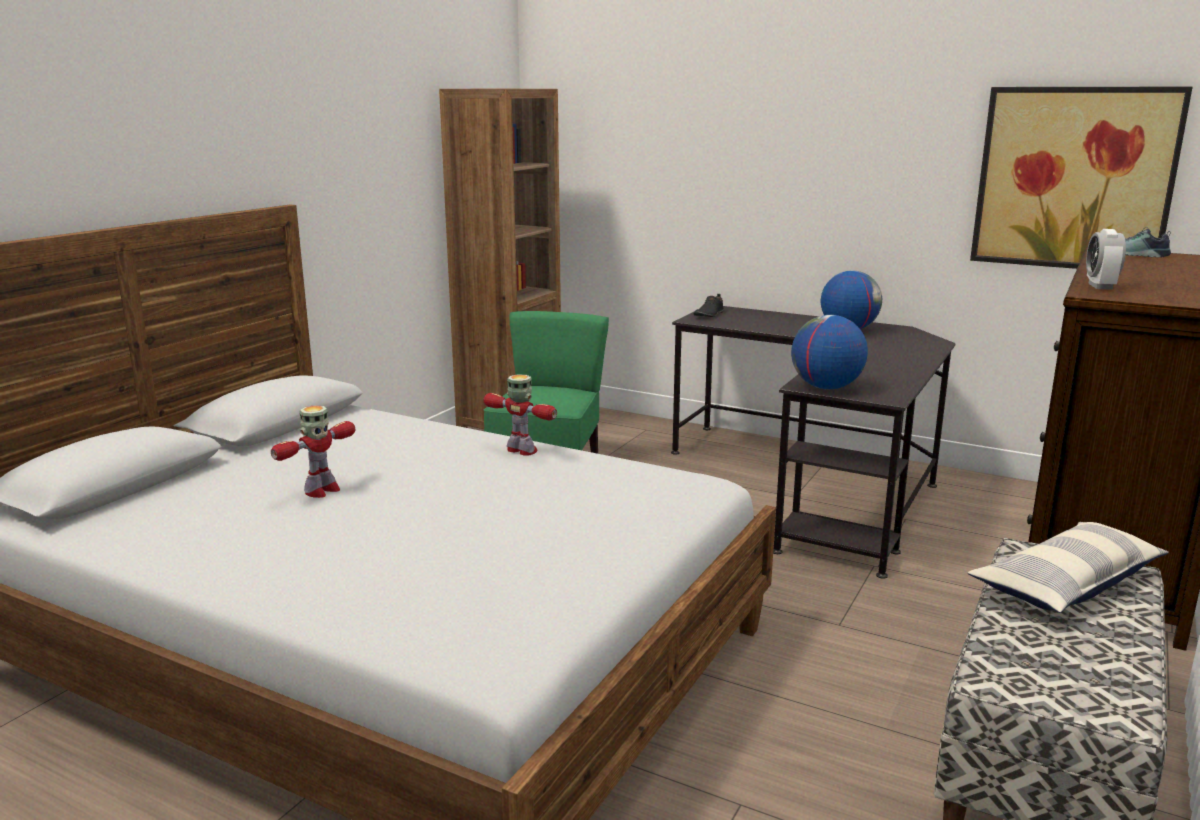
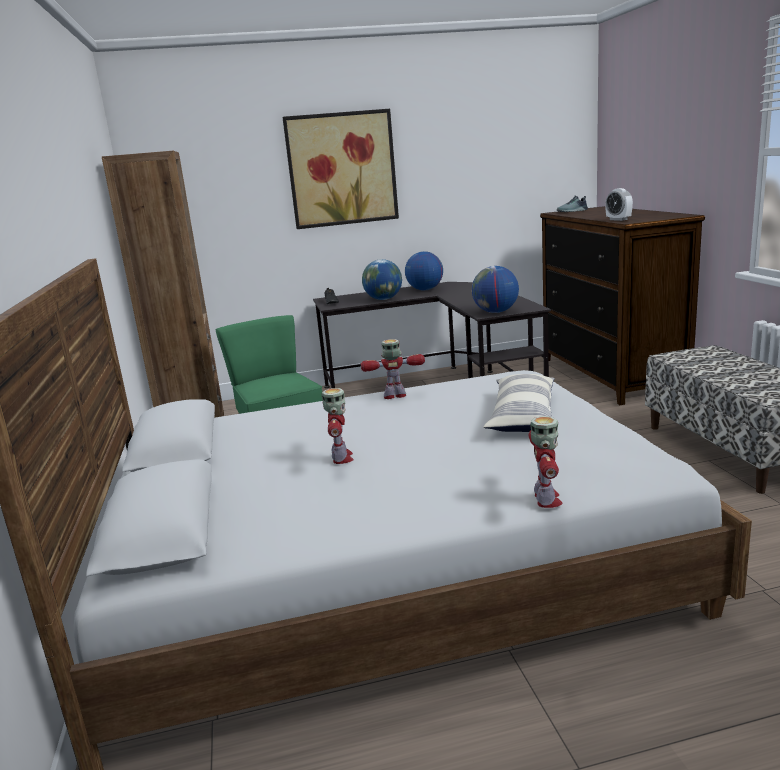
camera: 40 degrees left, 0 degrees up
(322, 621) = (546, 500): none -> toy robot
(768, 328) = (383, 299): none -> globe
(1067, 584) = (706, 361): pillow -> pillow (522, 416)
(1074, 179) = (517, 177): picture -> picture (342, 169)

